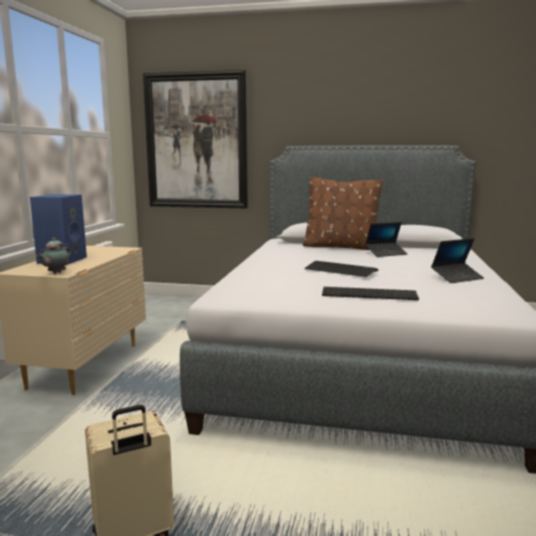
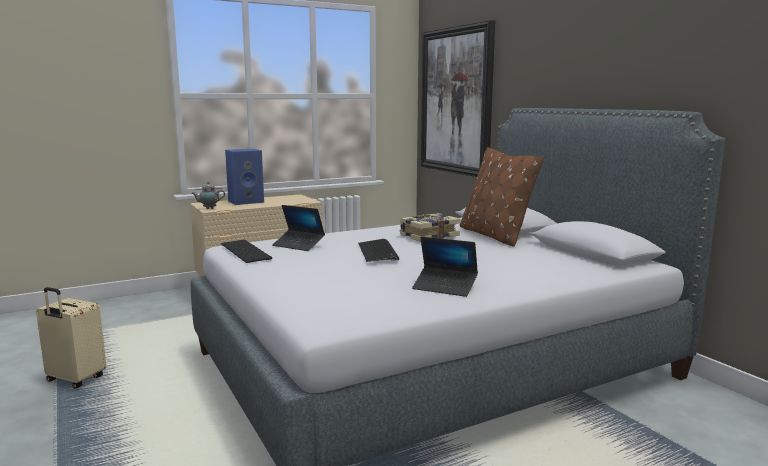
camera: 50 degrees right, 0 degrees up
(314, 255) = (428, 236): none -> book
(370, 293) = (308, 273): keyboard -> keyboard (247, 251)
(386, 253) = (505, 251): laptop -> laptop (298, 245)

